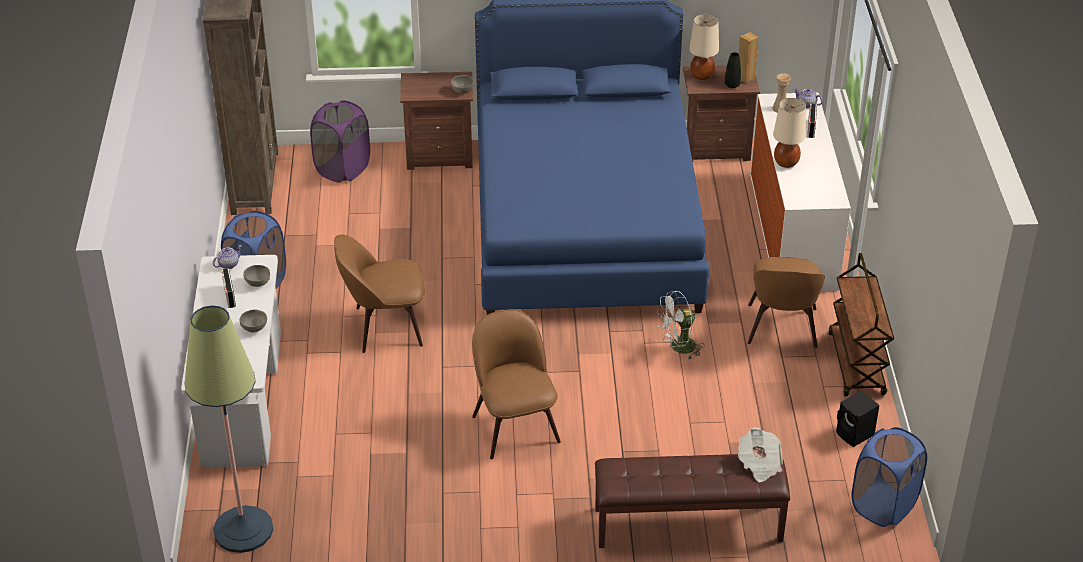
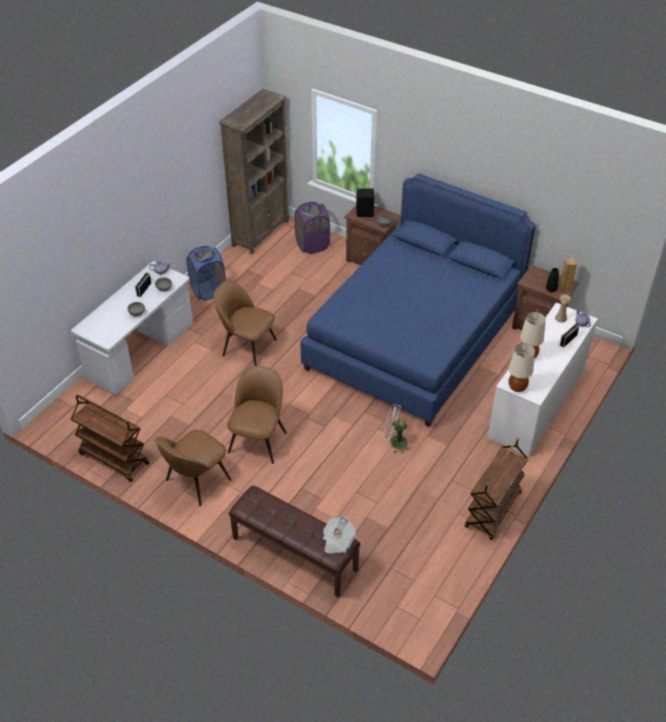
camera: 35 degrees right, 5 degrees up
(243, 530) = (73, 424): floor lamp -> none
(347, 541) = (113, 459): none -> brown cart
(701, 75) = (537, 275): beige table lamp -> beige table lamp (517, 387)
(782, 328) = (469, 462): brown chair -> brown chair (196, 481)
(855, 435) = (448, 555): black speaker -> black speaker (364, 213)
(883, 505) = (421, 611): blue laundry basket -> none

